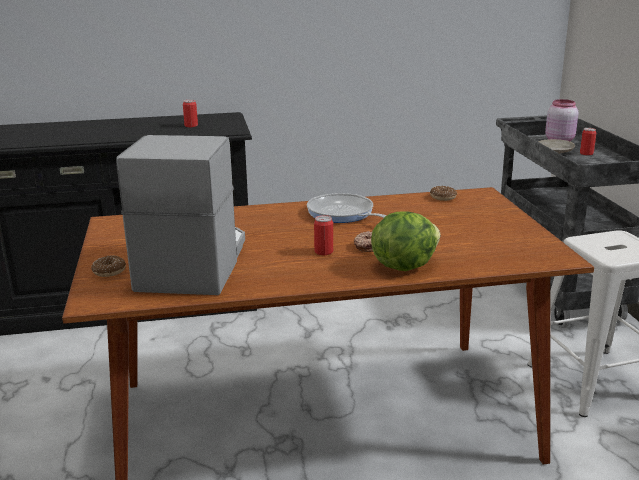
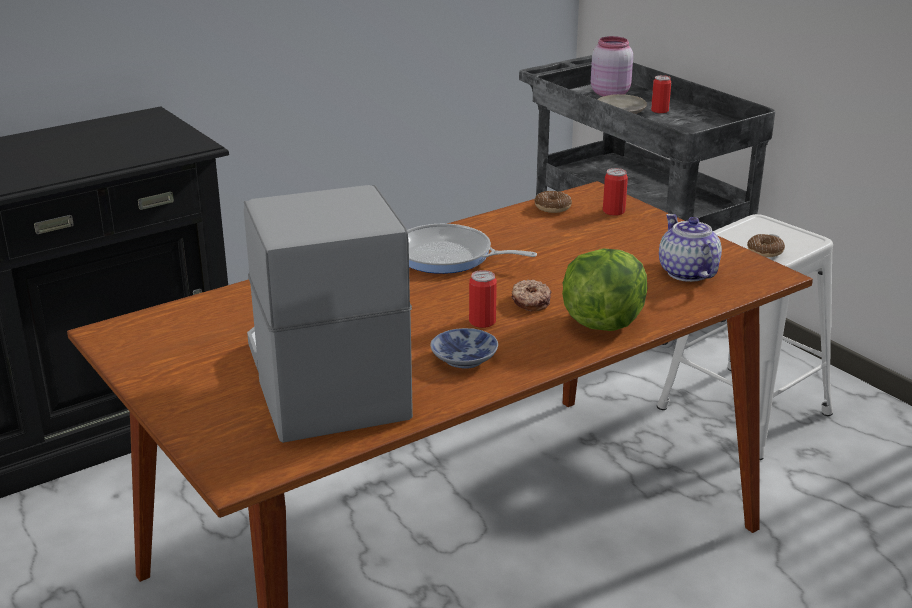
camera: 25 degrees left, 5 degrees up
(109, 271) = (208, 418): donut -> donut (765, 251)
(191, 126) = (111, 143): can -> can (613, 211)
(291, 269) = (466, 358): none -> bowl
(497, 247) = (686, 272): none -> teapot

